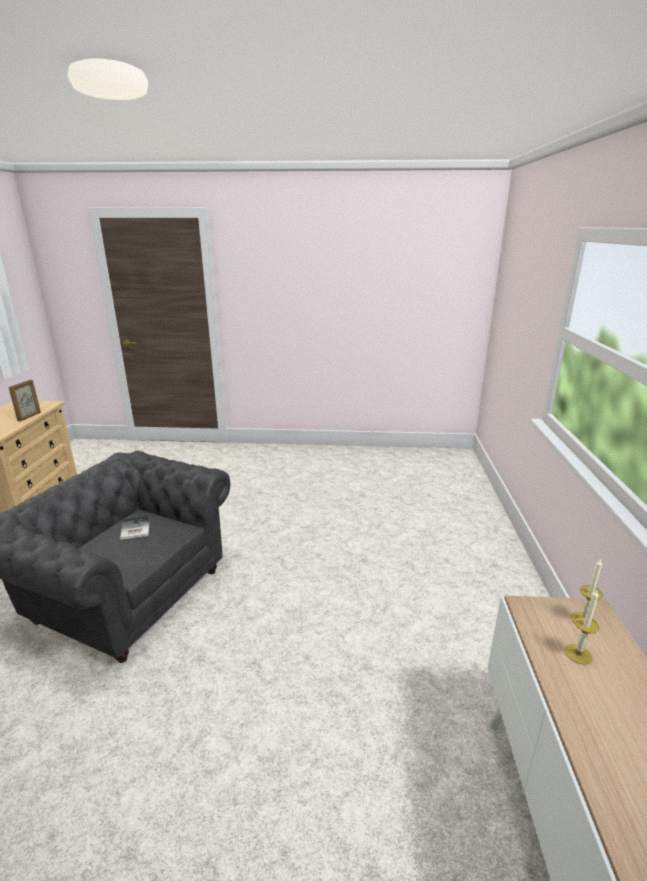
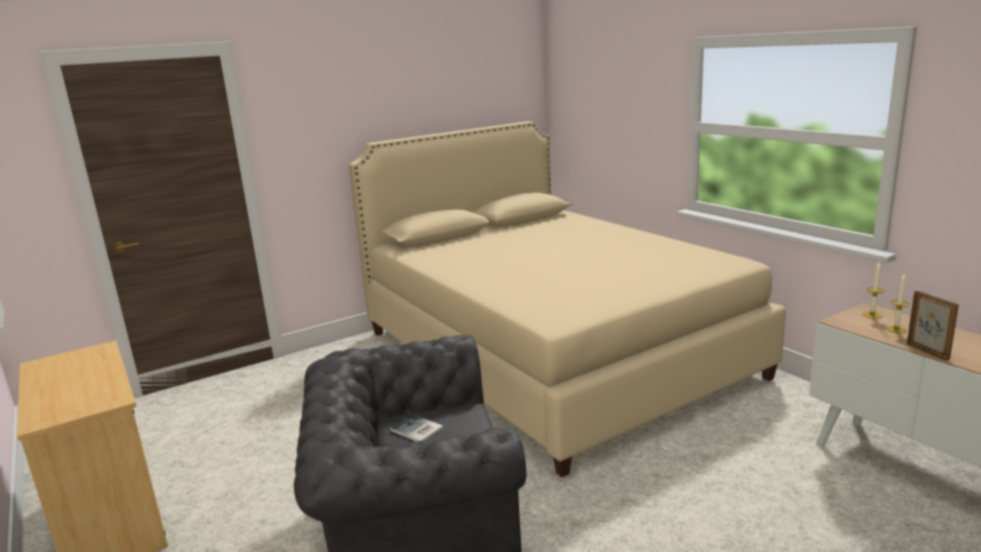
camera: 35 degrees left, 5 degrees down
(29, 416) = (109, 367): picture frame -> picture frame (928, 351)
(380, 511) = (551, 354): none -> beige bed

